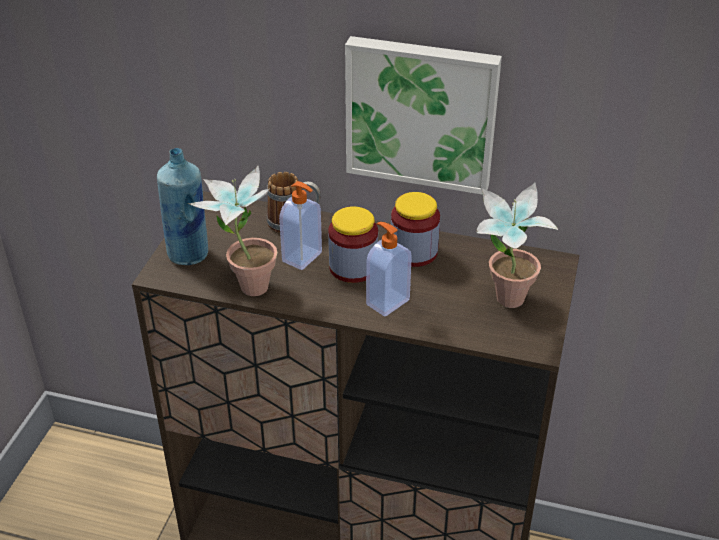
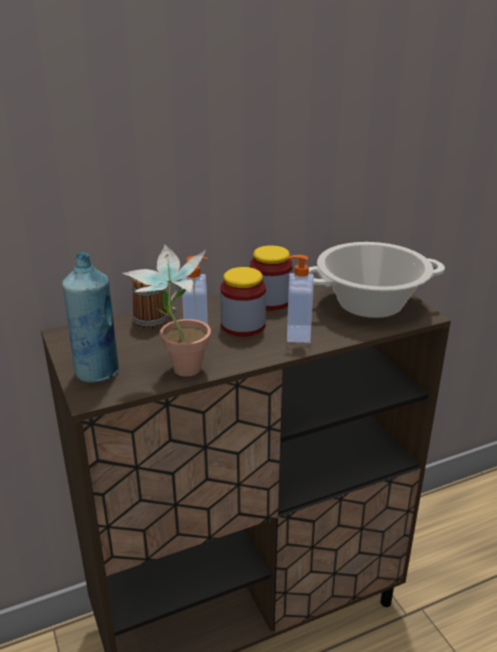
camera: 40 degrees left, 10 degrees down
(421, 112) = (242, 180): picture -> none
(504, 304) = (370, 304): potted plant -> cooking pot

